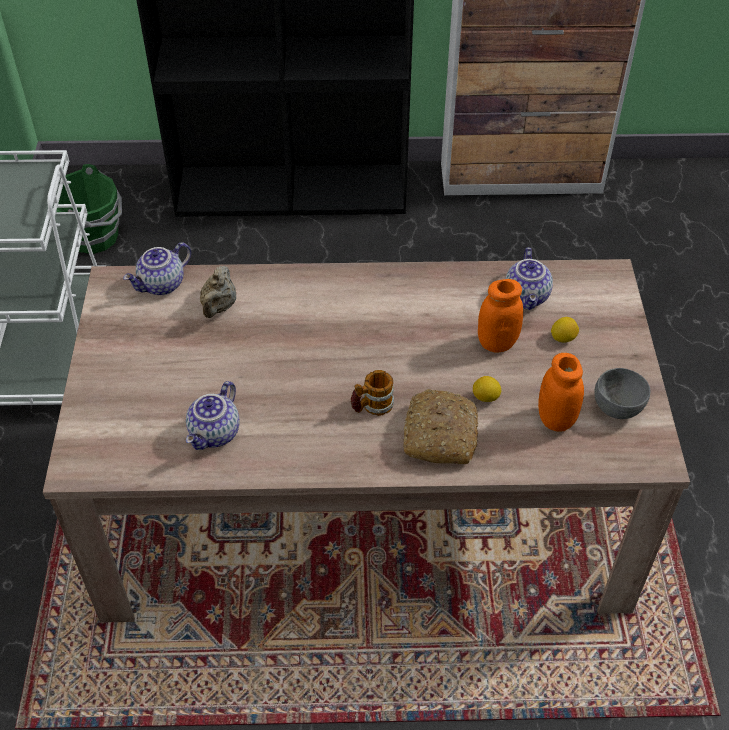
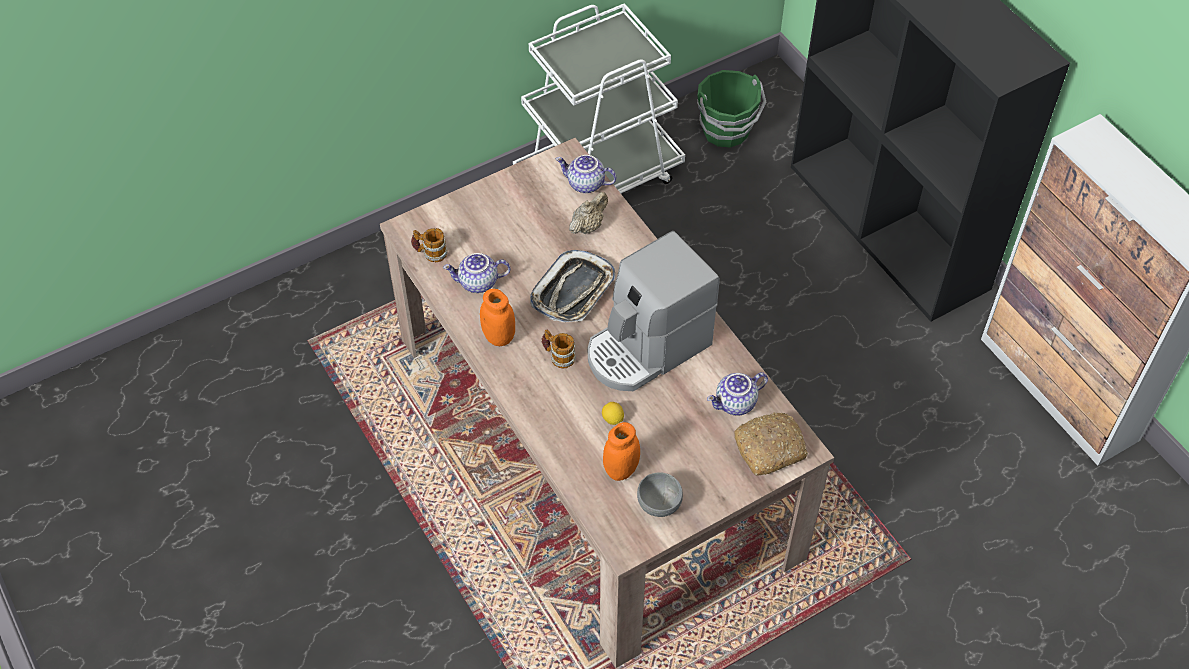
camera: 60 degrees right, 5 degrees up
(133, 460) = (430, 253): none -> mug
(219, 307) = (588, 226): beige teapot -> beige teapot turned 150 degrees clockwise
(295, 356) = (573, 291): none -> tray
(414, 331) = (646, 348): none -> coffee machine
(439, 434) = (560, 405): bread -> bread (770, 447)
(497, 343) = (671, 404): orange jar -> orange jar (499, 337)
(563, 338) = (707, 444): lemon -> none

